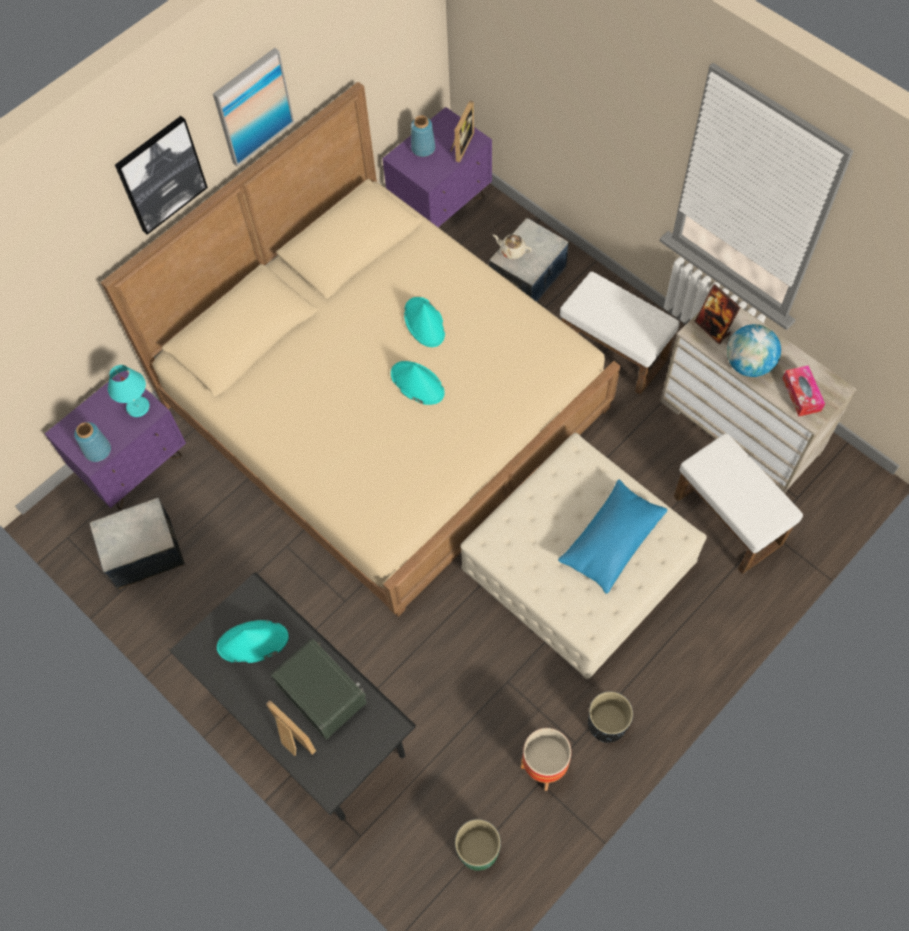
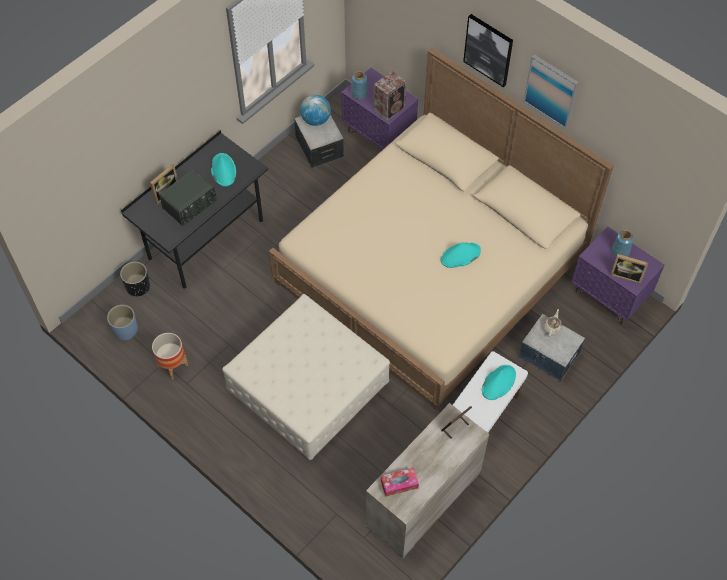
camera: 85 degrees right, 5 degrees down
(137, 407) = (390, 109): turquoise table lamp -> speaker
(417, 383) = (411, 253): turquoise hat -> turquoise hat (498, 382)
(477, 850) = (125, 329): green planter -> blue planter
(607, 724) = (197, 402): black planter -> black planter (137, 287)
(611, 541) = (304, 381): blue pillow -> none
(729, 520) = (344, 487): white ottoman -> none
(748, 364) = (424, 449): globe -> globe (316, 120)

